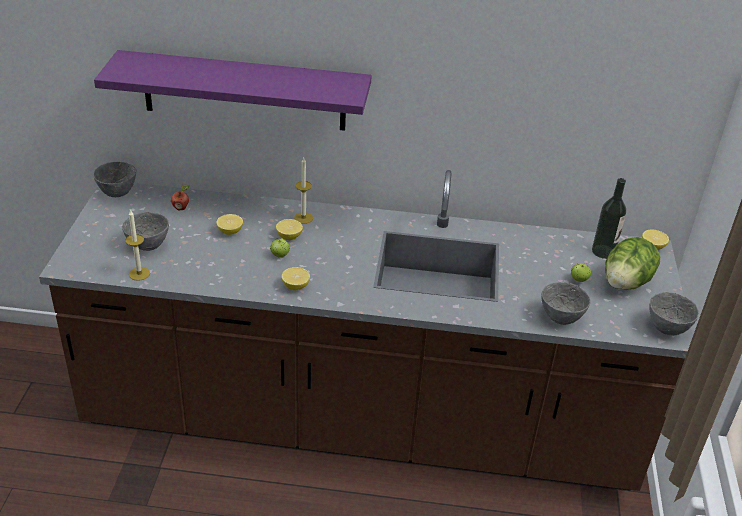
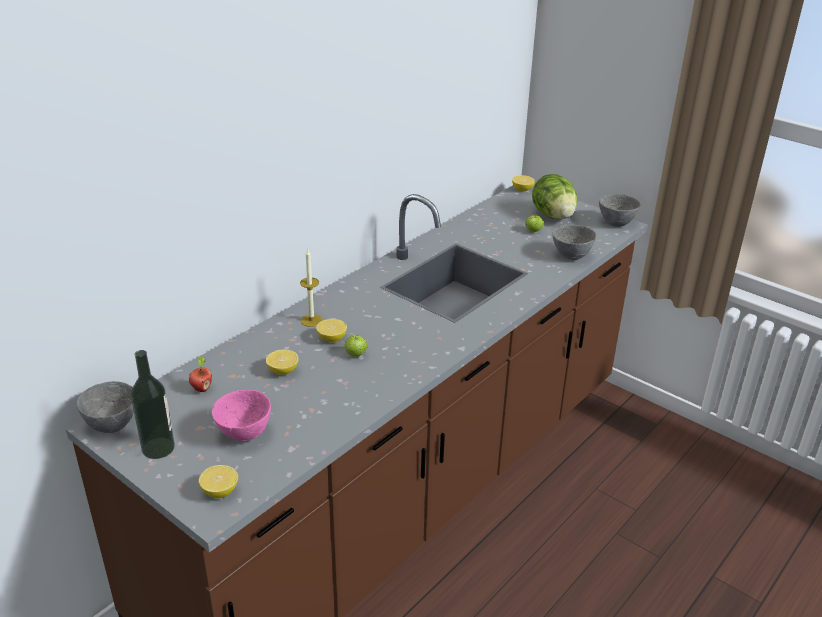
camera: 55 degrees left, 5 degrees down
(139, 273) = (289, 457): candle -> none
(148, 246) = (245, 434): grey bowl -> pink bowl
(244, 91) = (209, 214): purple shelf -> none
(295, 286) = (413, 362): lemon -> lemon (220, 491)
(603, 251) = (509, 208): bottle -> bottle (158, 448)

